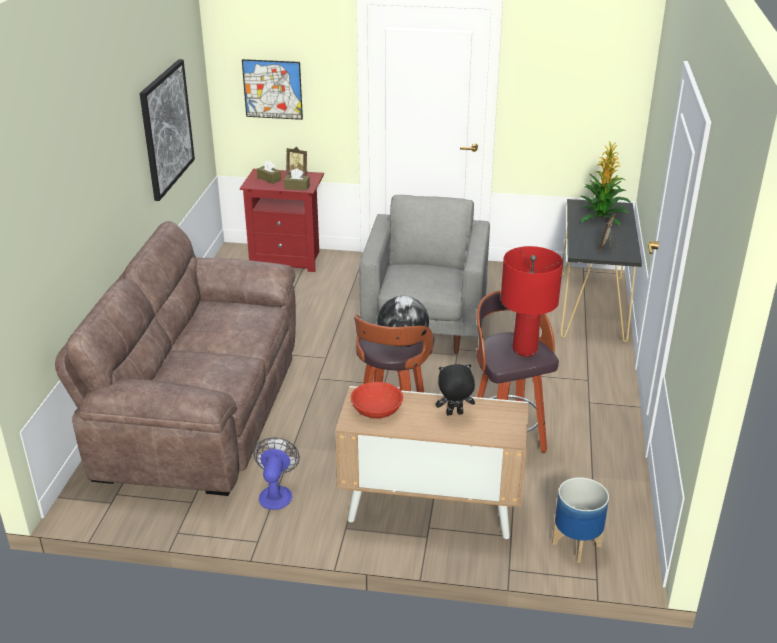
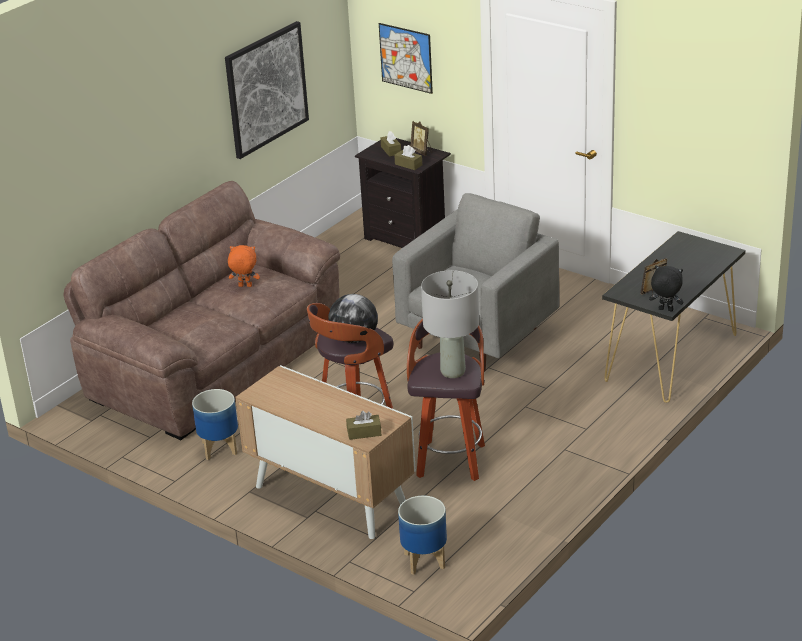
camera: 30 degrees right, 0 degrees up
(222, 322) = (245, 286): none -> orange plush toy
(276, 493) = (219, 449): fan -> planter
(288, 259) = (408, 238): red nightstand -> black nightstand
(376, 408) = (283, 388): red bowl -> none
(454, 414) = (339, 409): black plush toy -> black plush toy (665, 310)
(502, 430) = (364, 433): none -> brown tissue box
(524, 350) = (452, 371): red table lamp -> grey table lamp
(602, 216) = (692, 258): potted plant -> none

